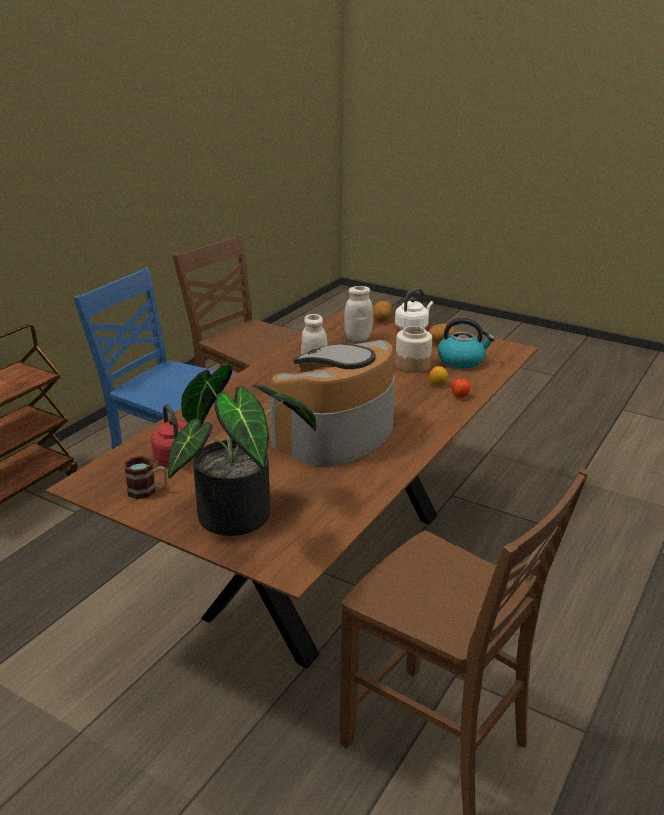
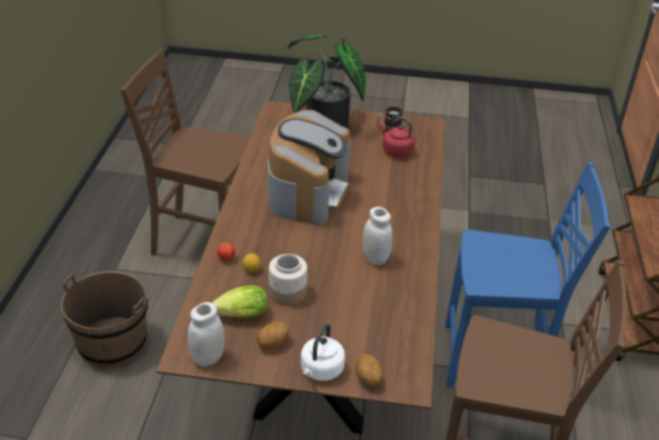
camera: 155 degrees right, 10 degrees up
(358, 338) = (370, 327): white jar -> white jar (207, 358)
(462, 360) = (239, 315): kettle -> lettuce
(581, 619) = (112, 343): none -> brown bucket

